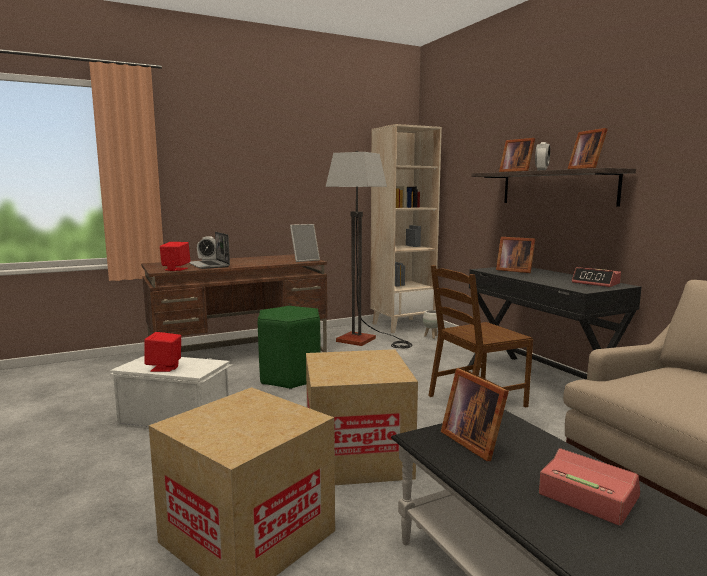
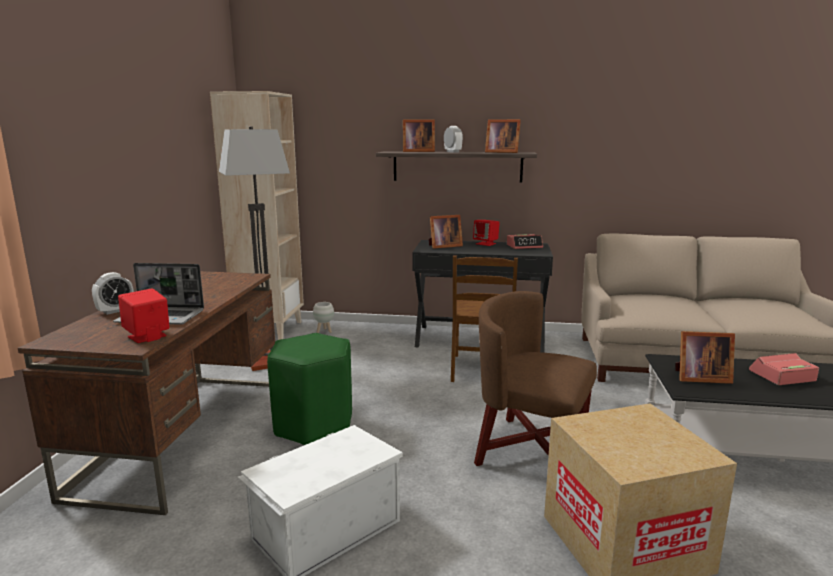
camera: 55 degrees left, 5 degrees up
(164, 368) = (334, 467): red speaker -> red speaker (486, 244)
(304, 260) = (240, 278): picture frame -> none
(357, 456) = (530, 450): cardboard box -> brown armchair

